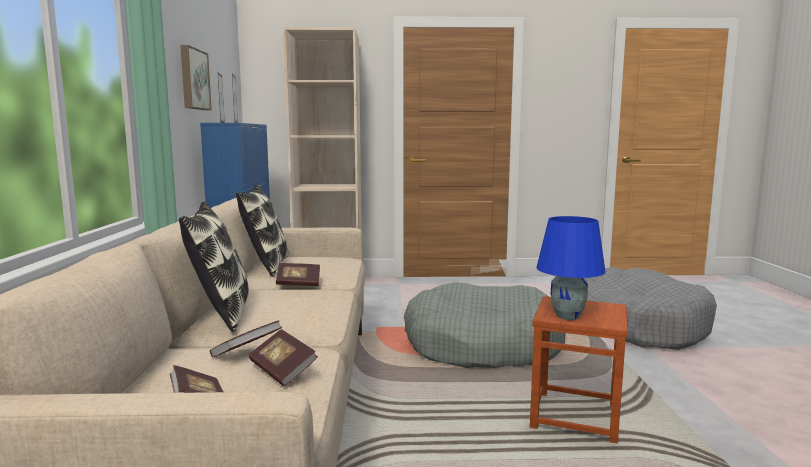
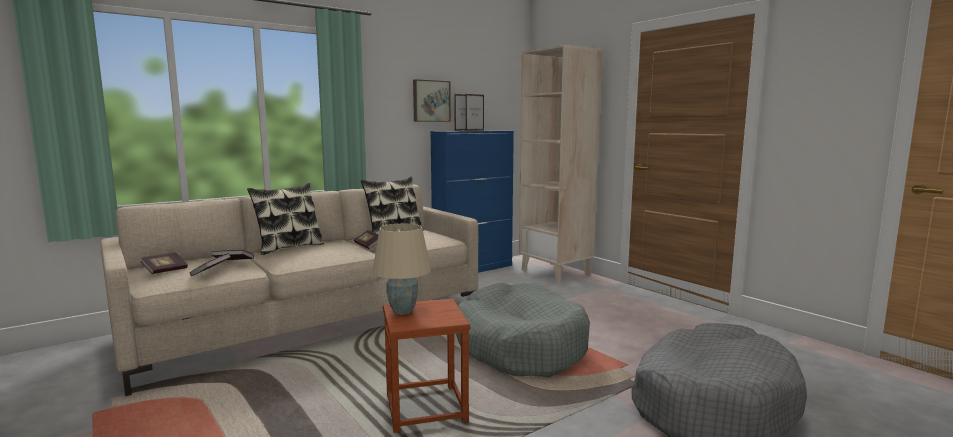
camera: 55 degrees right, 0 degrees up
(568, 316) = (403, 311): blue table lamp -> beige table lamp

